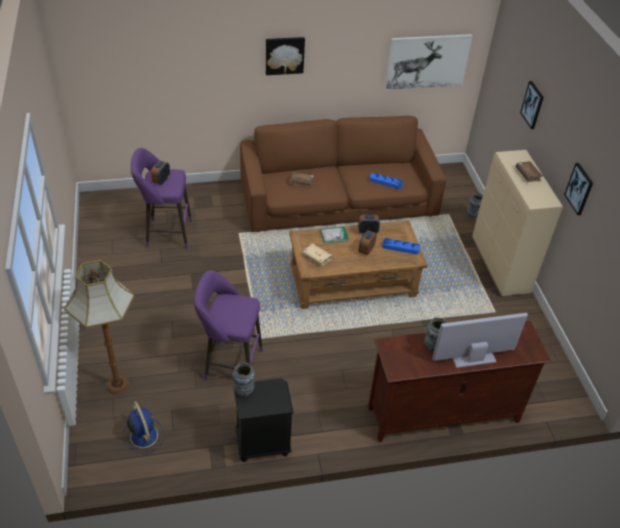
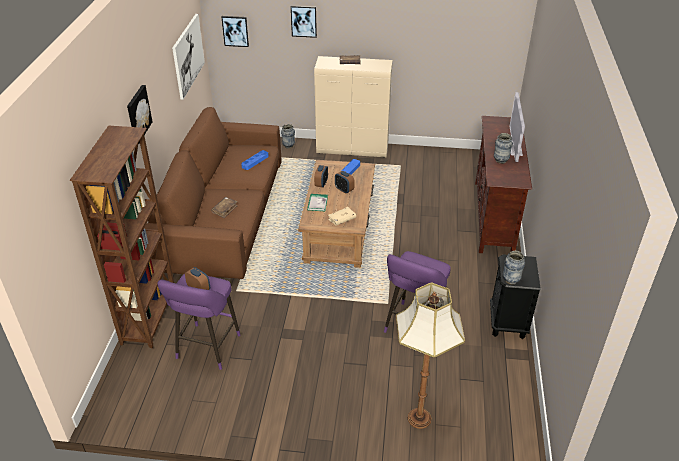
camera: 70 degrees left, 5 degrees down
(143, 435) = (485, 404): blue fan -> none
(192, 194) = (150, 317): none -> brown bookcase
(579, 188) = (402, 36): picture -> picture (235, 31)

